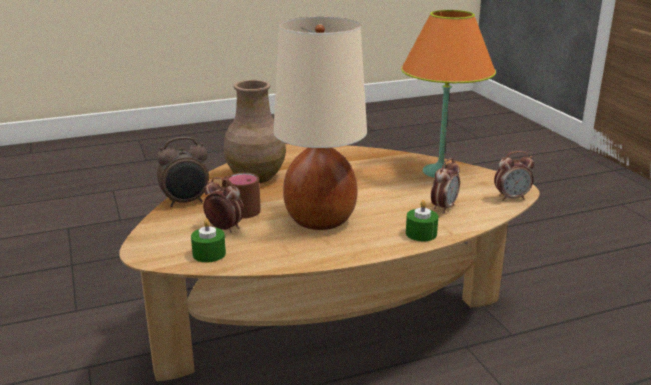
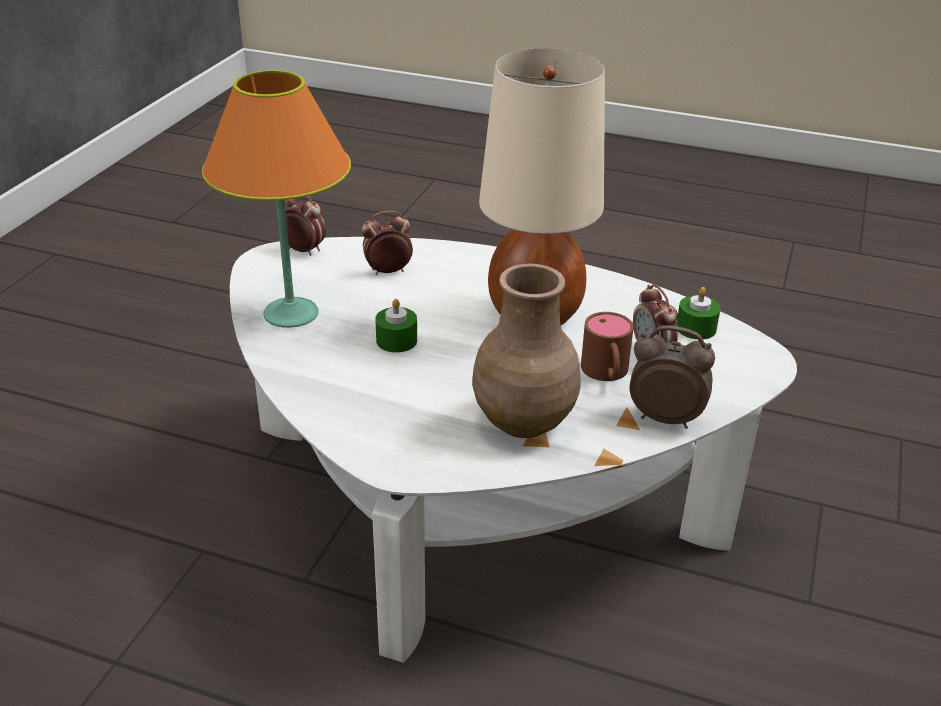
camera: 140 degrees left, 10 degrees up
(331, 321) = (474, 499): brown coffee table -> white coffee table
(421, 233) = (463, 258): green candle -> green candle (396, 340)

